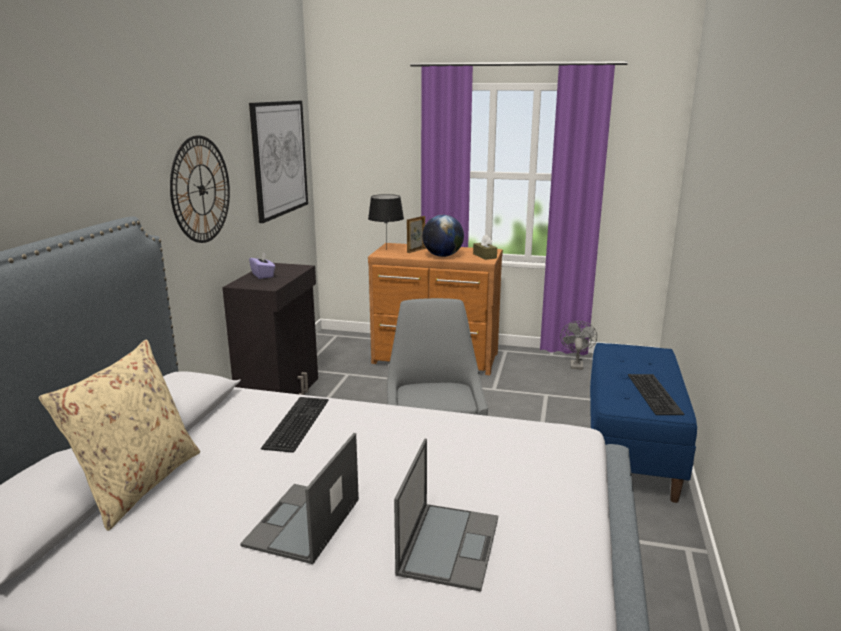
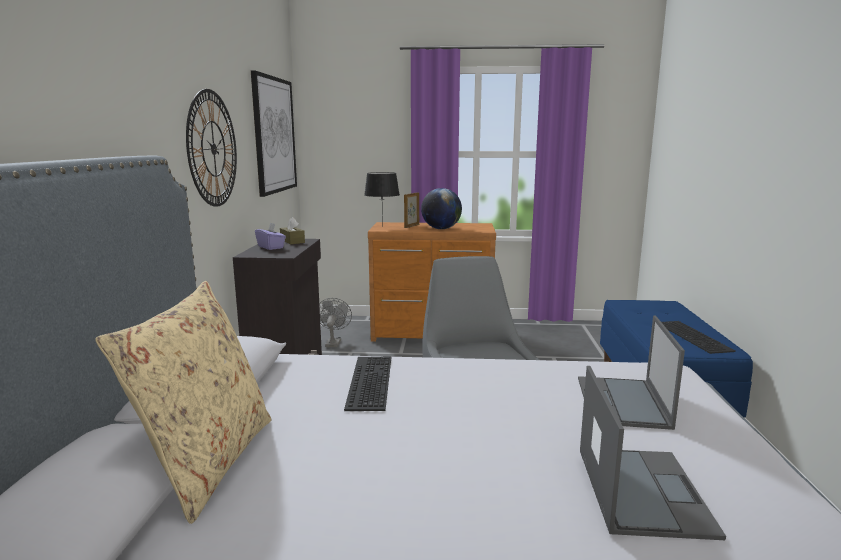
camera: 10 degrees left, 5 degrees down
(302, 523) = (448, 486): laptop -> laptop (623, 403)
(484, 256) = (481, 228): brown tissue box -> brown tissue box (292, 241)
(576, 364) = (565, 330): grey fan -> grey fan (333, 342)

